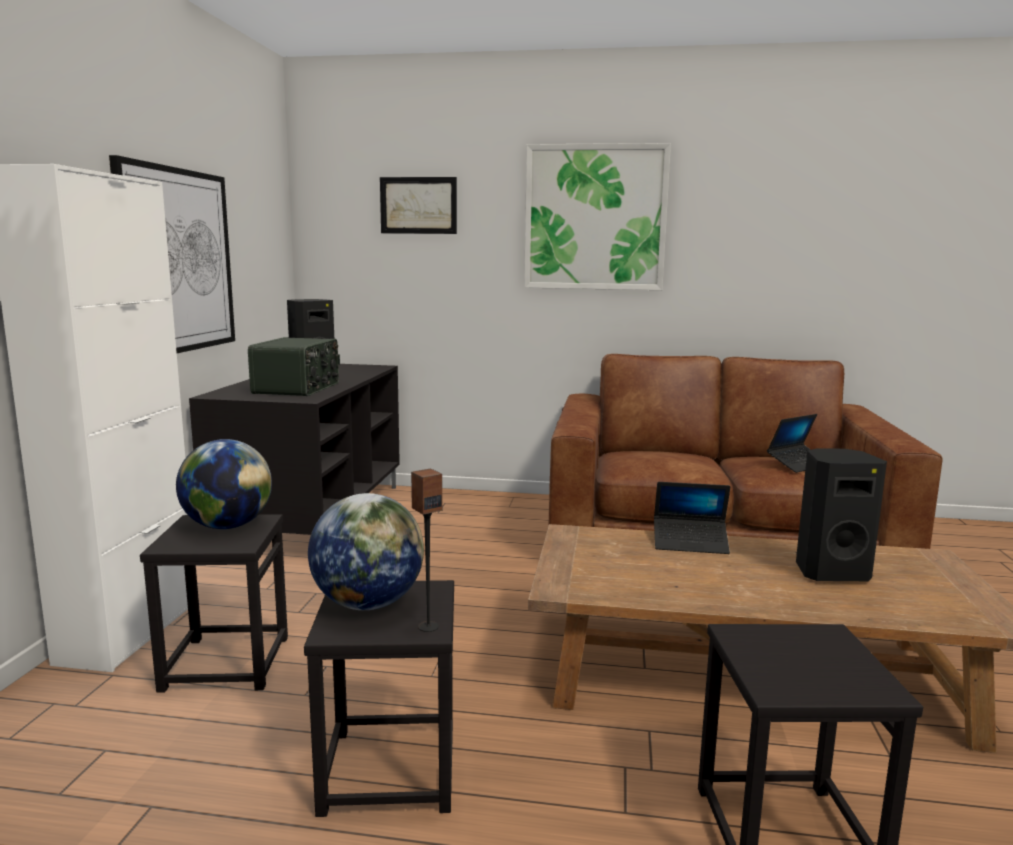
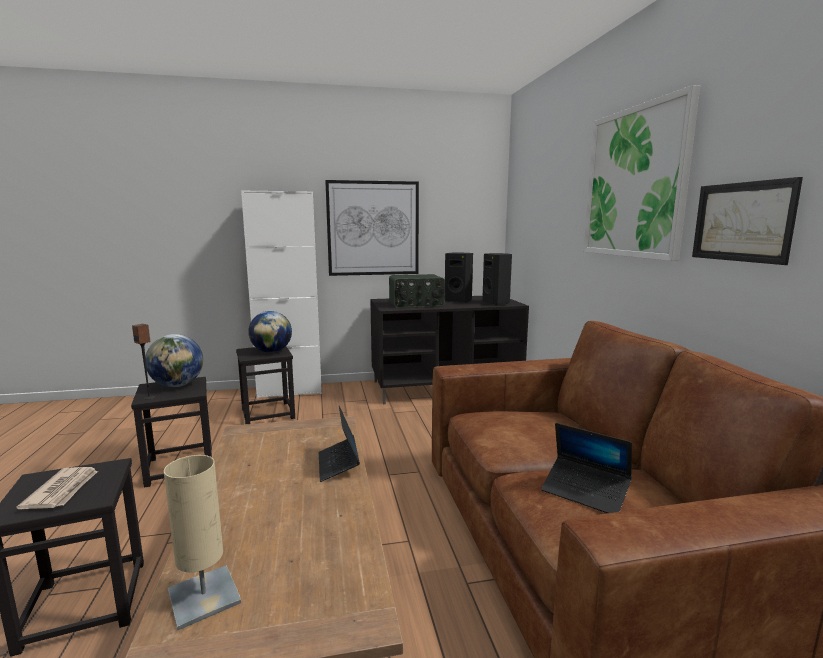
camera: 70 degrees right, 0 degrees up
(418, 205) = (546, 185): picture -> picture (741, 222)
(811, 660) = (63, 490): none -> newspaper
(830, 572) = (291, 533): black speaker -> black speaker (497, 303)
(933, 609) = (204, 597): none -> beige table lamp

